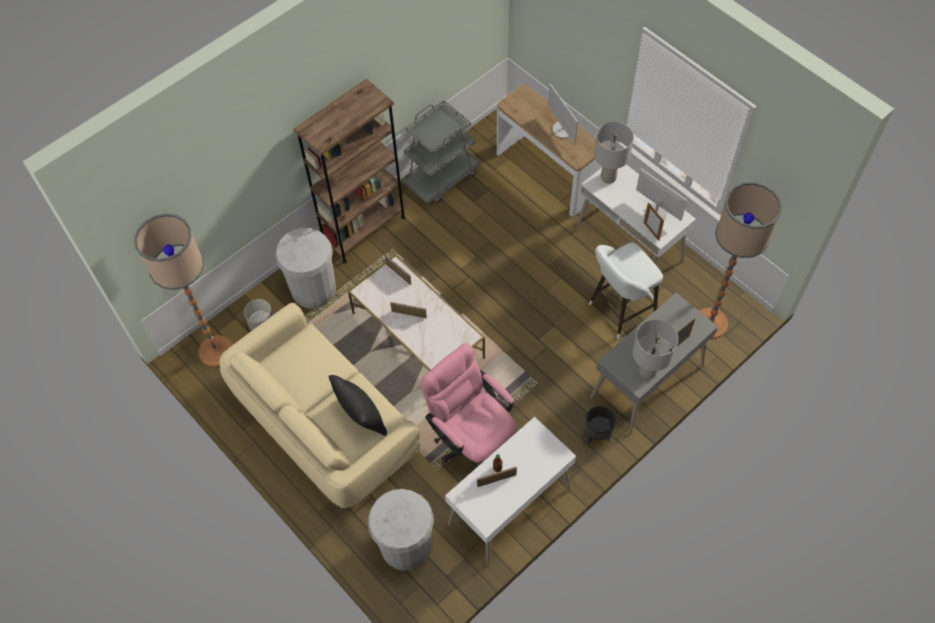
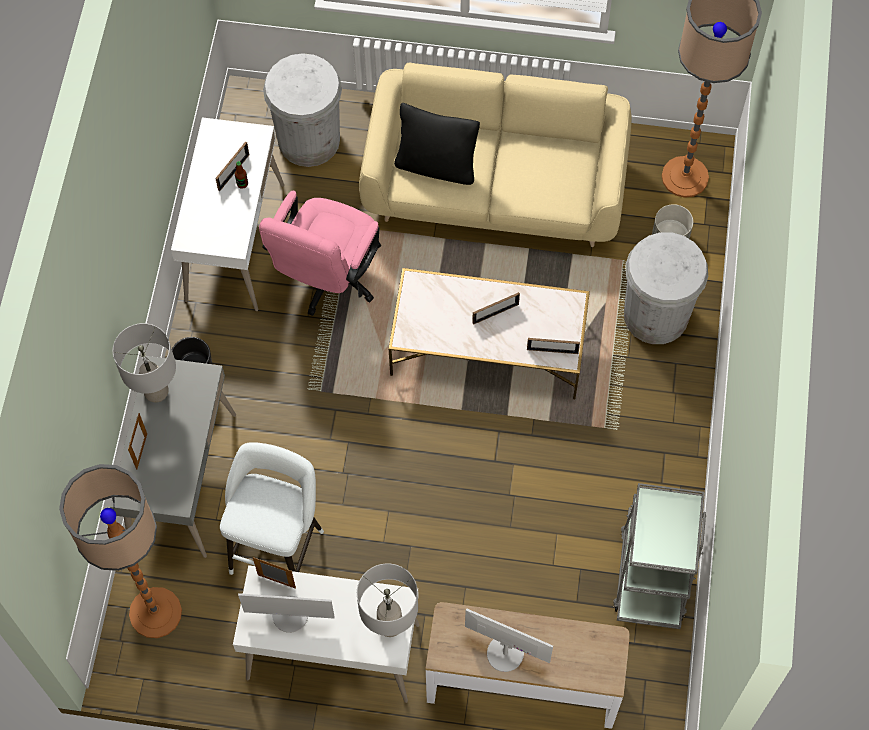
camera: 140 degrees right, 5 degrees up
(364, 229) = (675, 429): brown bookcase -> none
(472, 440) = (328, 280): pink office chair -> pink office chair turned 105 degrees clockwise

